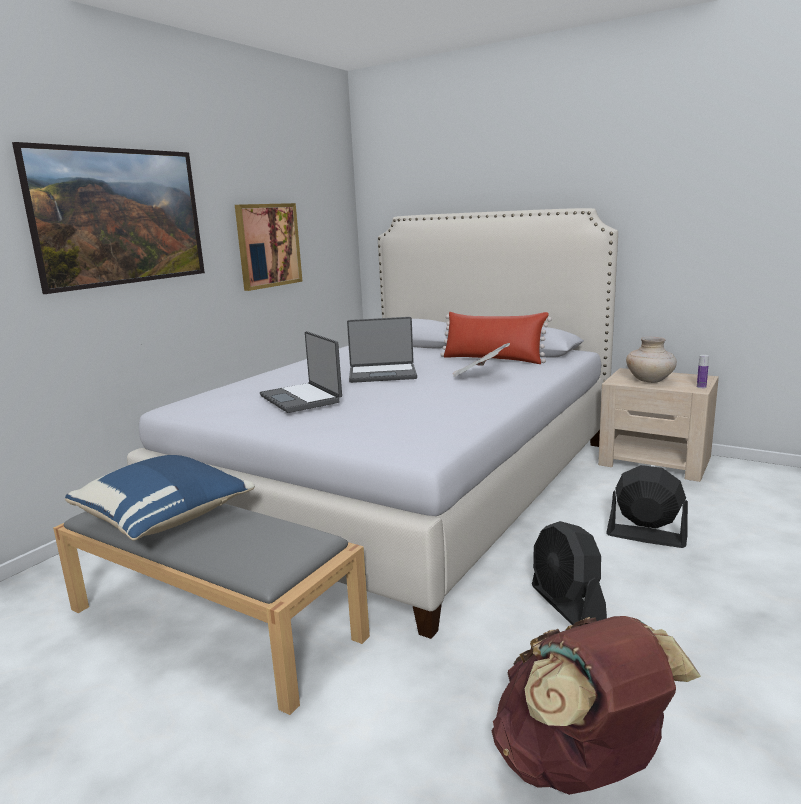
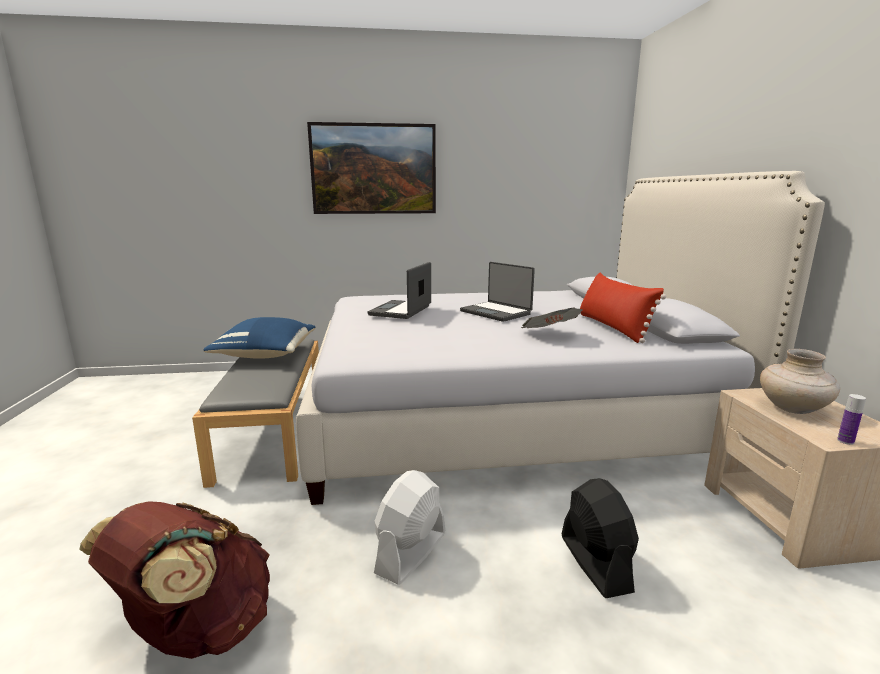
camera: 50 degrees right, 0 degrees up
(268, 245) = (506, 197): picture -> none
(567, 605) = (411, 552): black fan -> white fan

